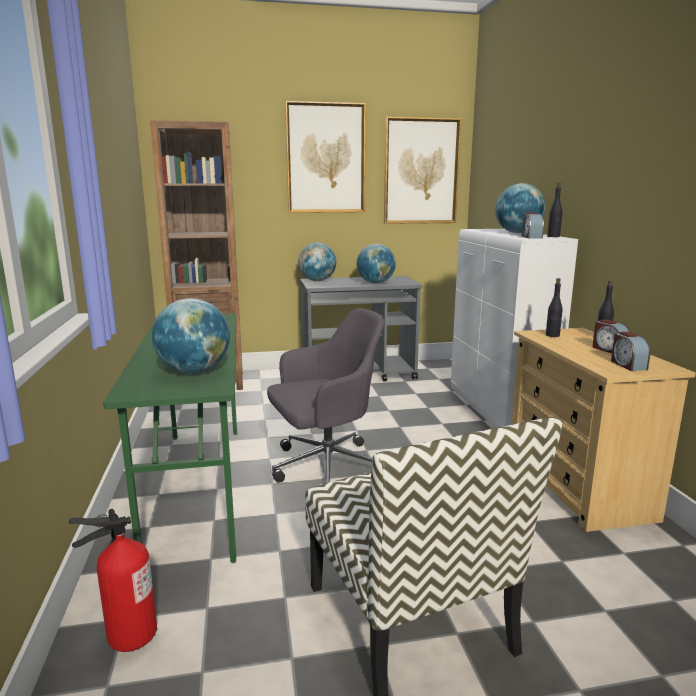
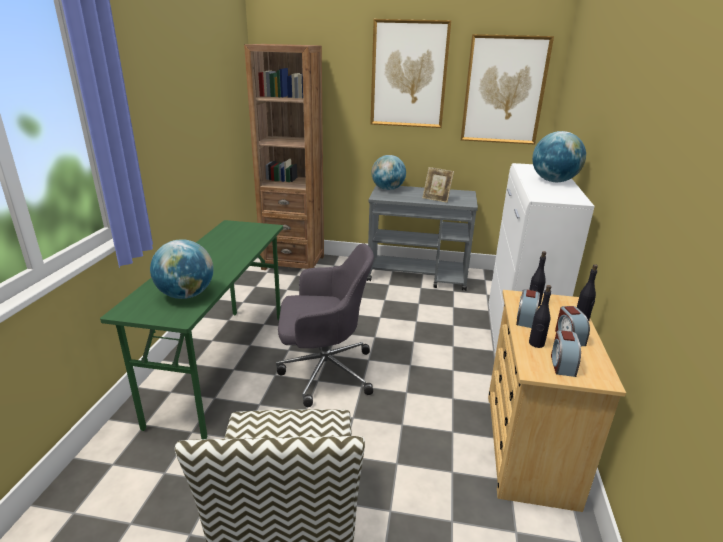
camera: 20 degrees right, 10 degrees up
(129, 636) = (107, 479): fire extinguisher -> none
(376, 283) = (436, 199): globe -> picture frame
(531, 237) = (548, 195): alarm clock -> alarm clock (525, 319)
(553, 236) = (576, 196): black bottle -> black bottle (536, 343)

